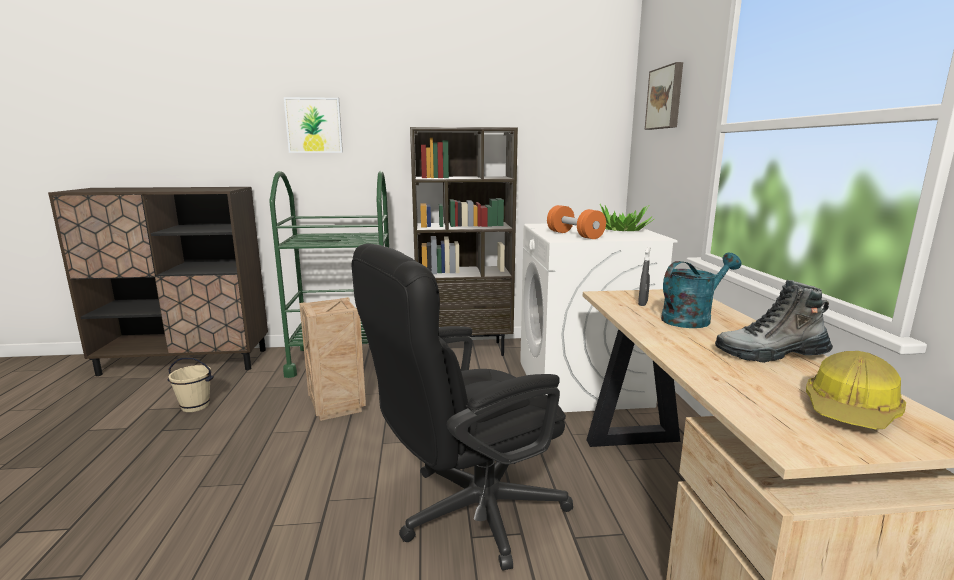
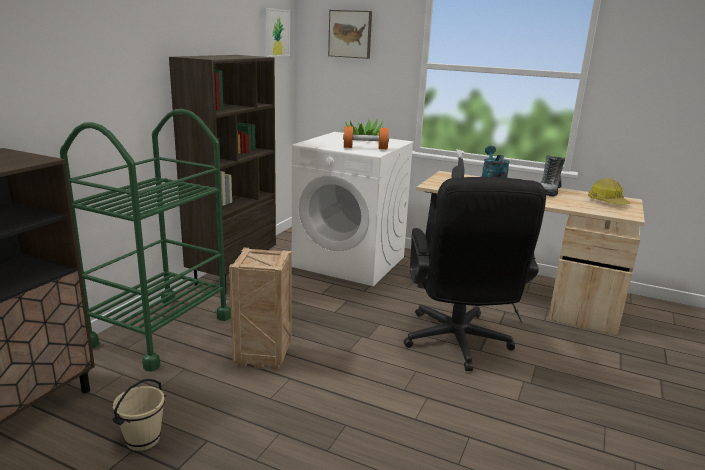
camera: 60 degrees left, 5 degrees up
(314, 125) = (71, 54): picture -> picture (276, 33)

